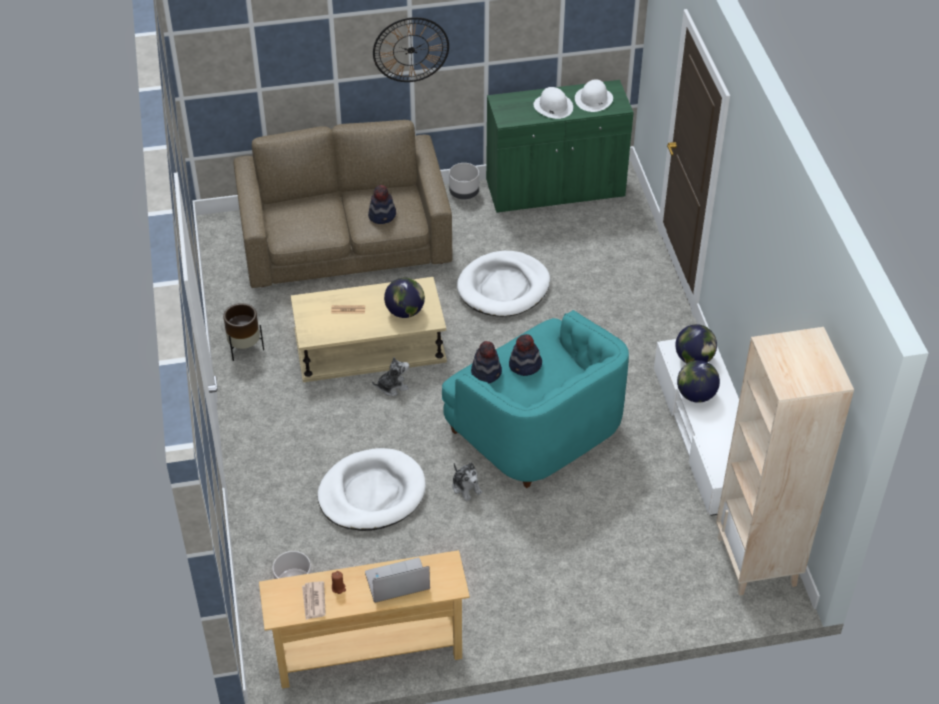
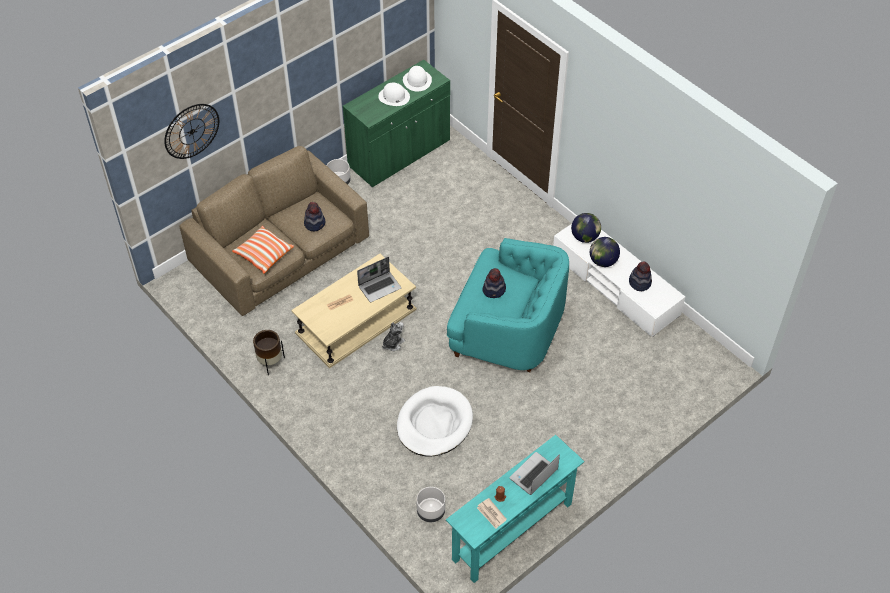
camera: 30 degrees left, 5 degrees up
(303, 225) = (263, 254): none -> pillow
(369, 655) = (512, 532): beige console table -> turquoise console table
(405, 312) = (380, 287): globe -> laptop
(411, 50) = (289, 94): wall clock -> wall clock (192, 131)
(466, 487) = (492, 390): plush toy -> none
(486, 372) = (472, 306): hat -> hat (639, 282)
(503, 287) = (415, 239): white dog bed -> none
(757, 561) = (699, 353): beige bookcase -> none

